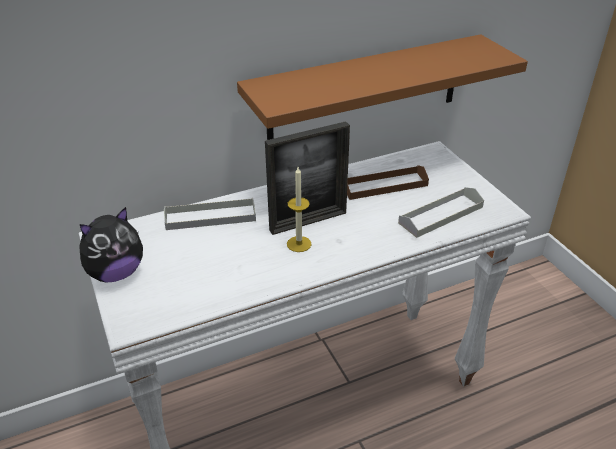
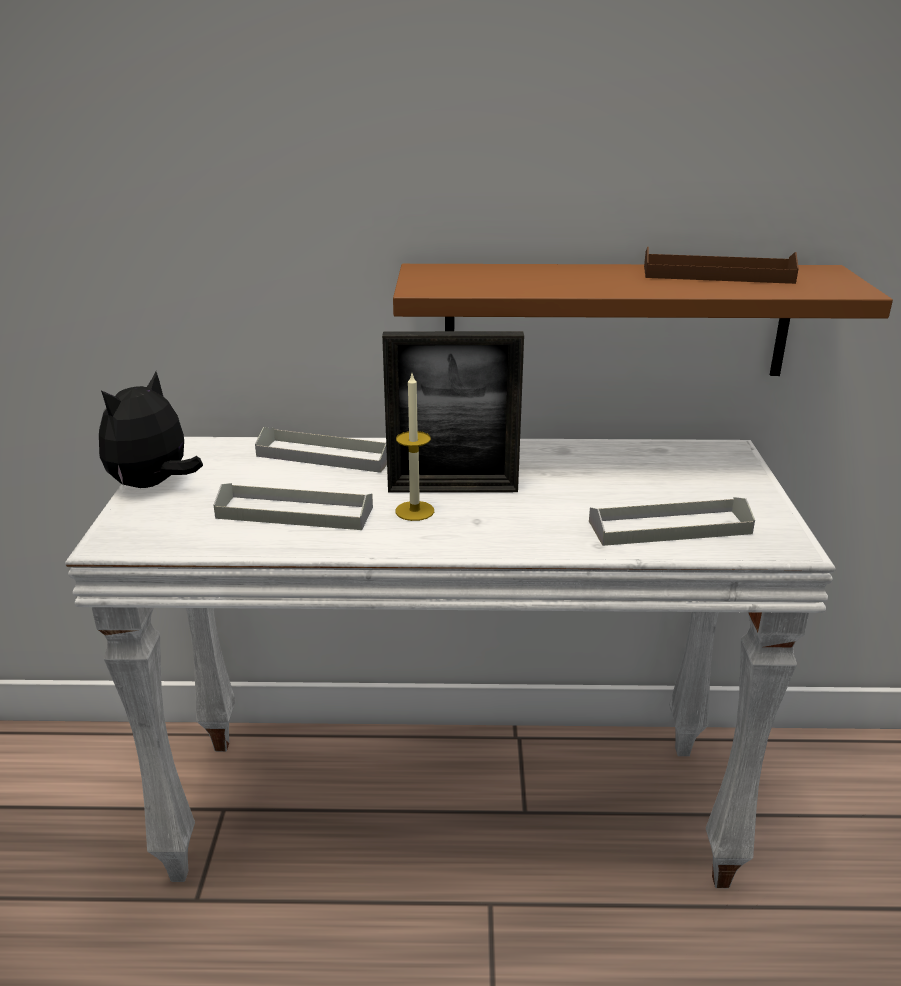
camera: 25 degrees right, 10 degrees down
(116, 273) = (153, 485): plush toy -> plush toy turned 135 degrees clockwise
(228, 267) = (295, 512): none -> grey tray
(384, 185) = (608, 473): brown tray -> brown tray (717, 274)

